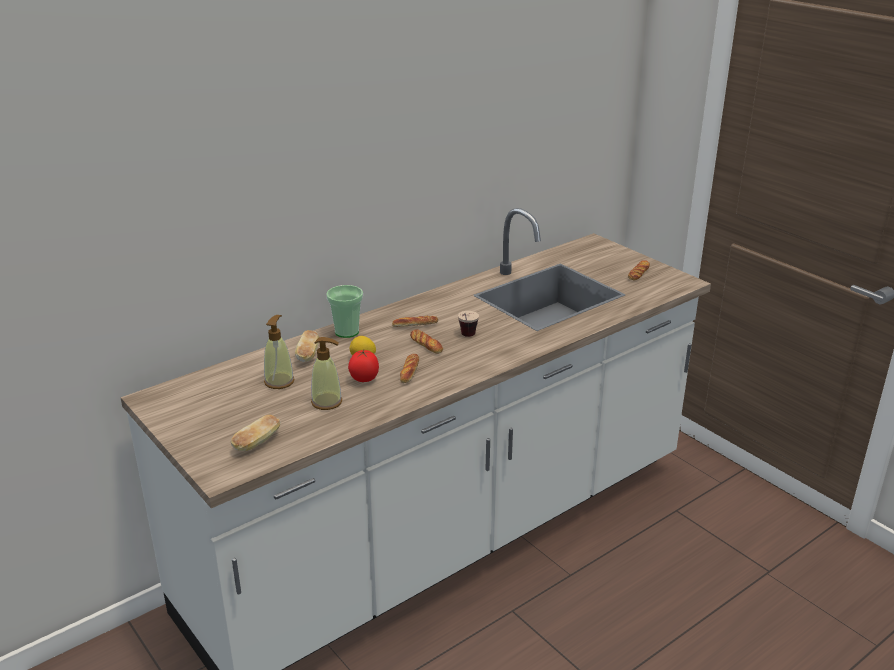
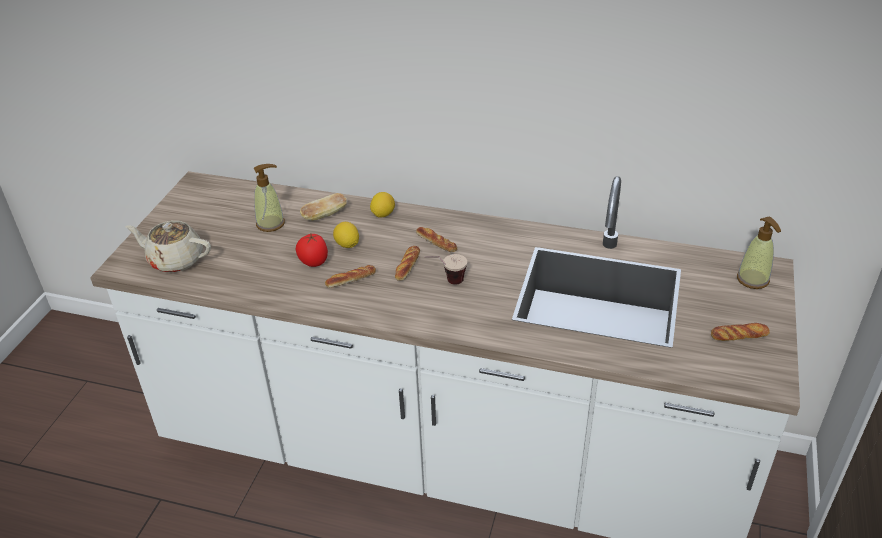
camera: 55 degrees right, 10 degrees up
(257, 443) = (175, 260): bread -> beige teapot
(327, 402) = (261, 262): soap dispenser -> soap dispenser (753, 279)
(347, 332) = (383, 214): cup -> lemon

